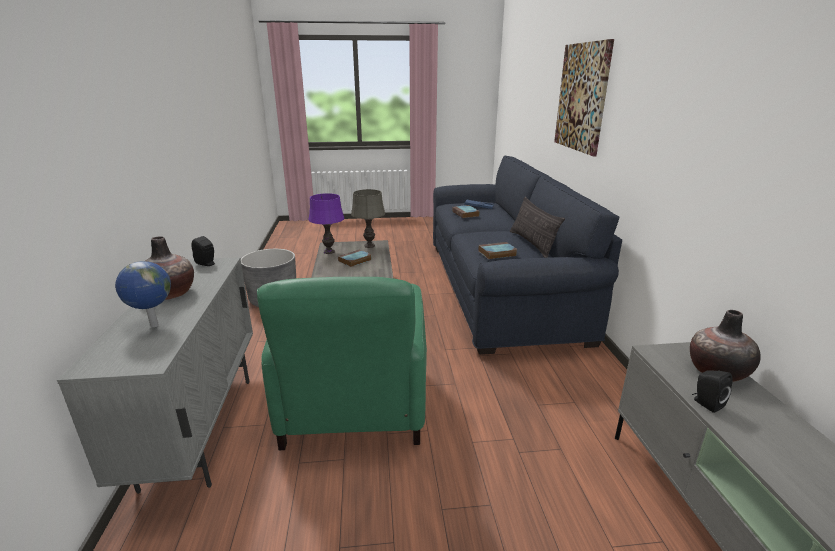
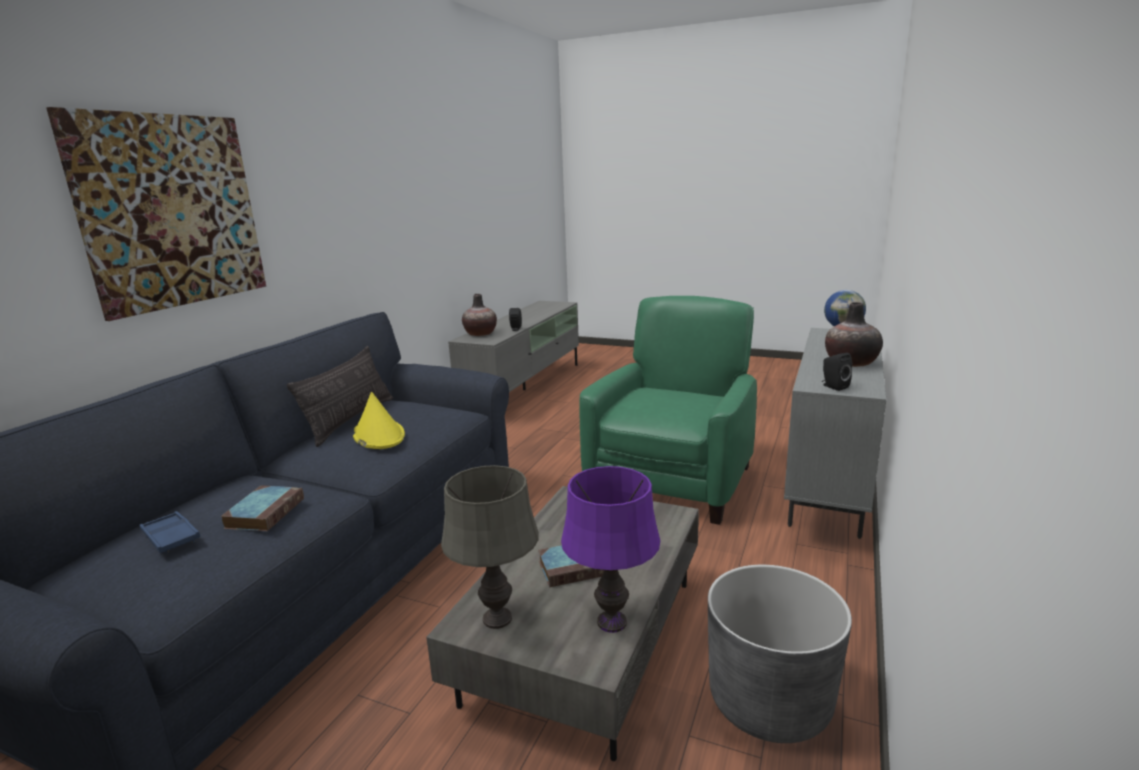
camera: 150 degrees left, 5 degrees down
(493, 239) = (378, 435): none -> yellow hat
(496, 253) = (427, 413): book -> none

